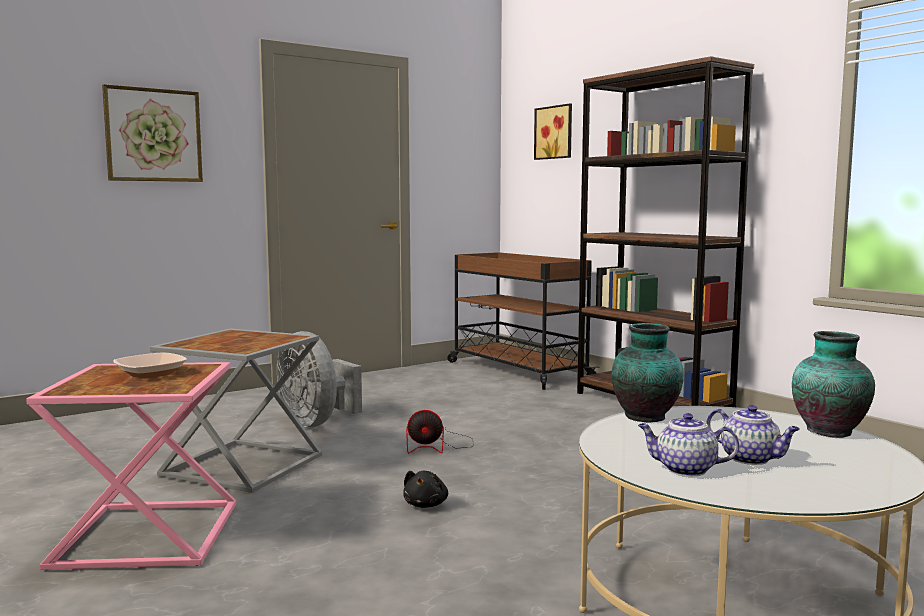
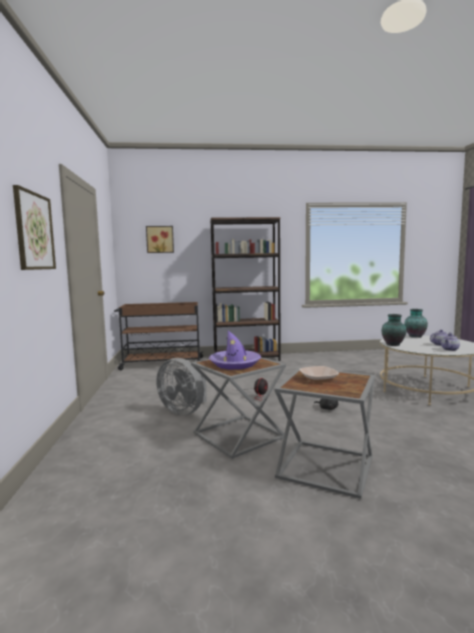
camera: 60 degrees left, 0 degrees up
(146, 534) = (324, 468): pink side table -> grey side table
(228, 340) = (235, 364): none -> purple hat
(316, 422) = (184, 411): grey fan -> grey fan turned 45 degrees clockwise

